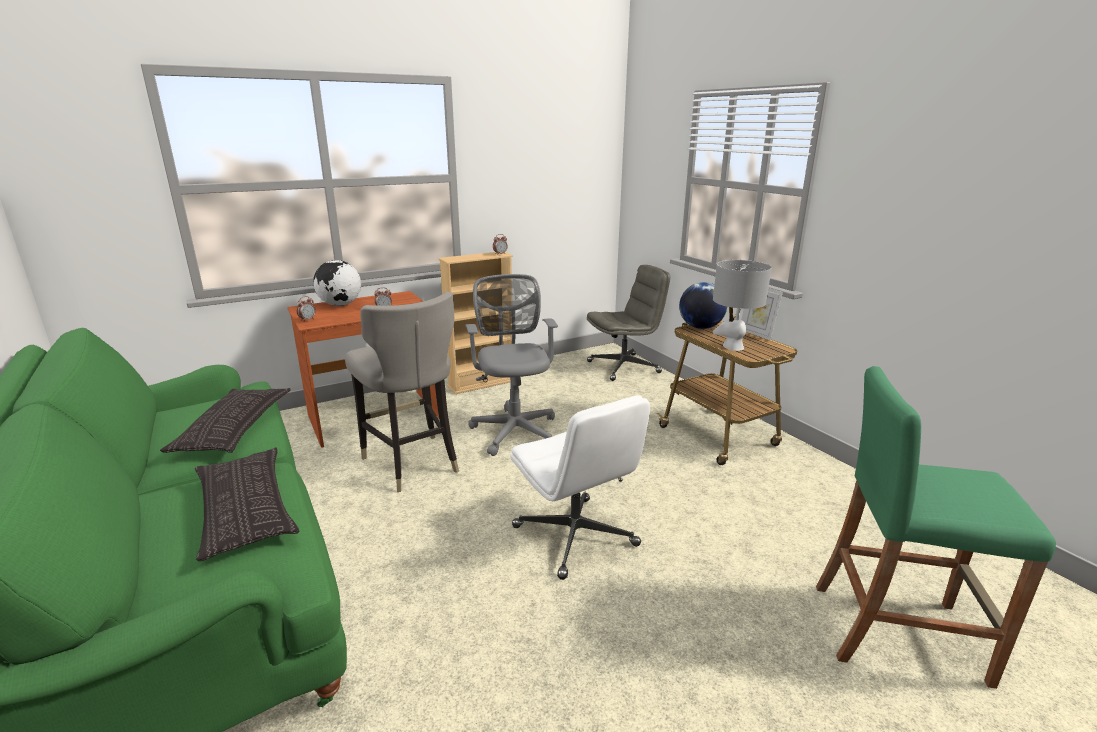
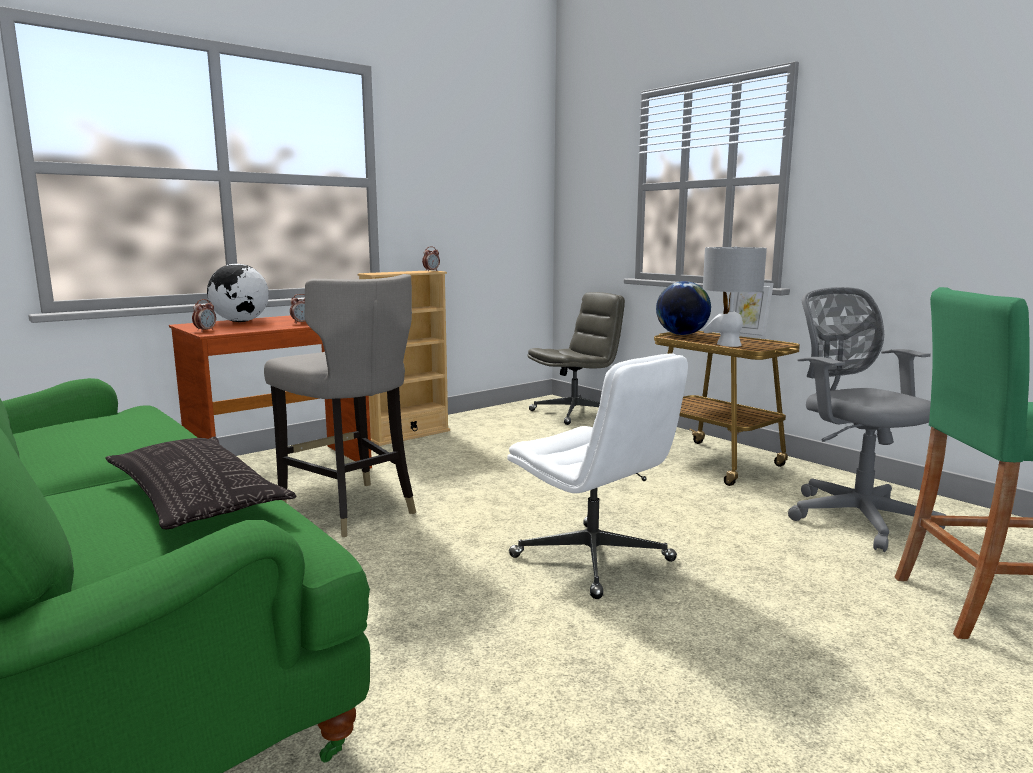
camera: 10 degrees left, 10 degrees down
(234, 427) = (134, 436): pillow -> none
(514, 429) = (469, 471): grey office chair -> grey office chair (854, 516)

